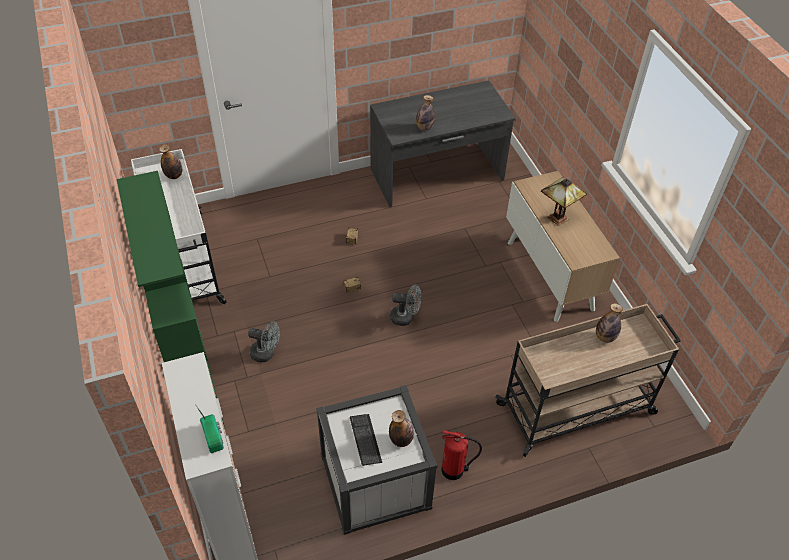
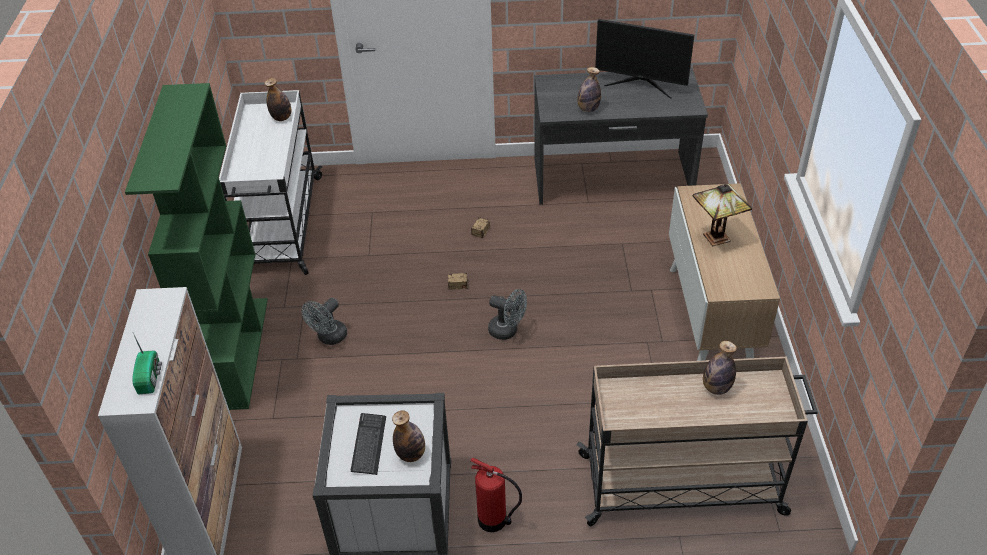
camera: 20 degrees right, 5 degrees down
(266, 354) = (329, 338): grey fan -> grey fan turned 90 degrees clockwise
(456, 99) = (641, 84): none -> monitor

